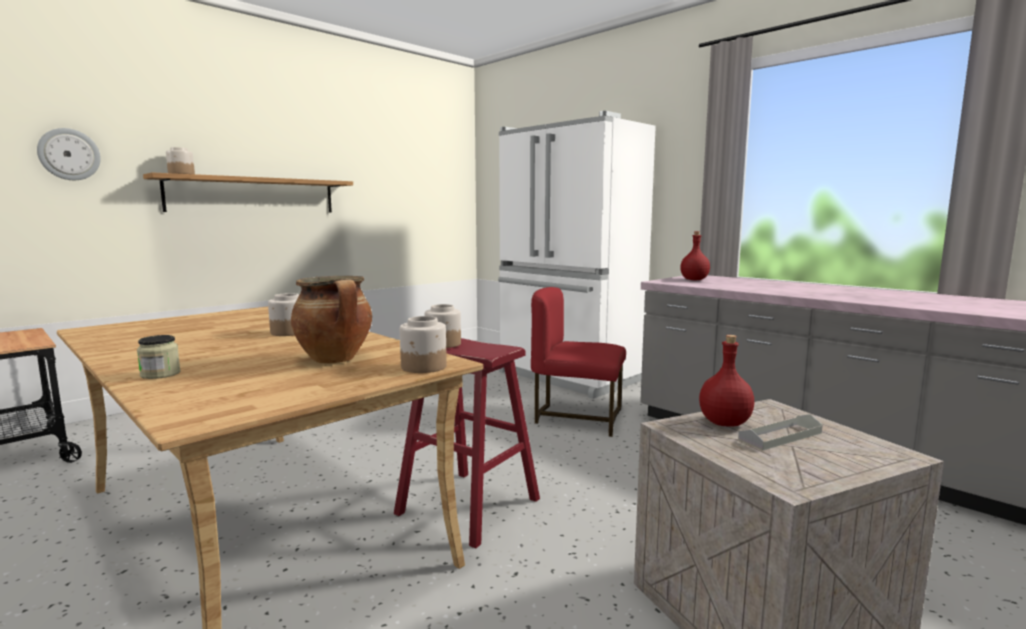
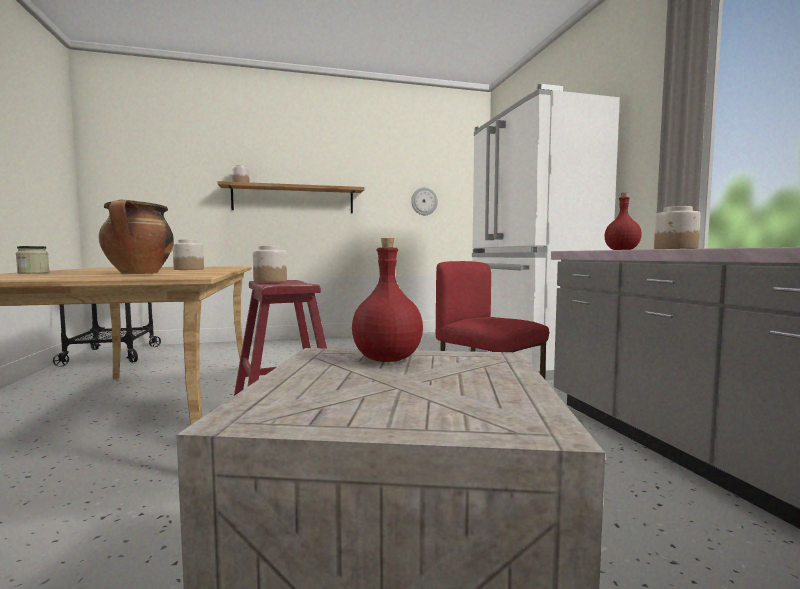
camera: 30 degrees right, 5 degrees down
(69, 154) = (179, 172): wall clock -> wall clock (424, 201)
(424, 367) = (163, 277): jar -> jar (675, 248)
(780, 436) = (412, 378): grey tray -> none

